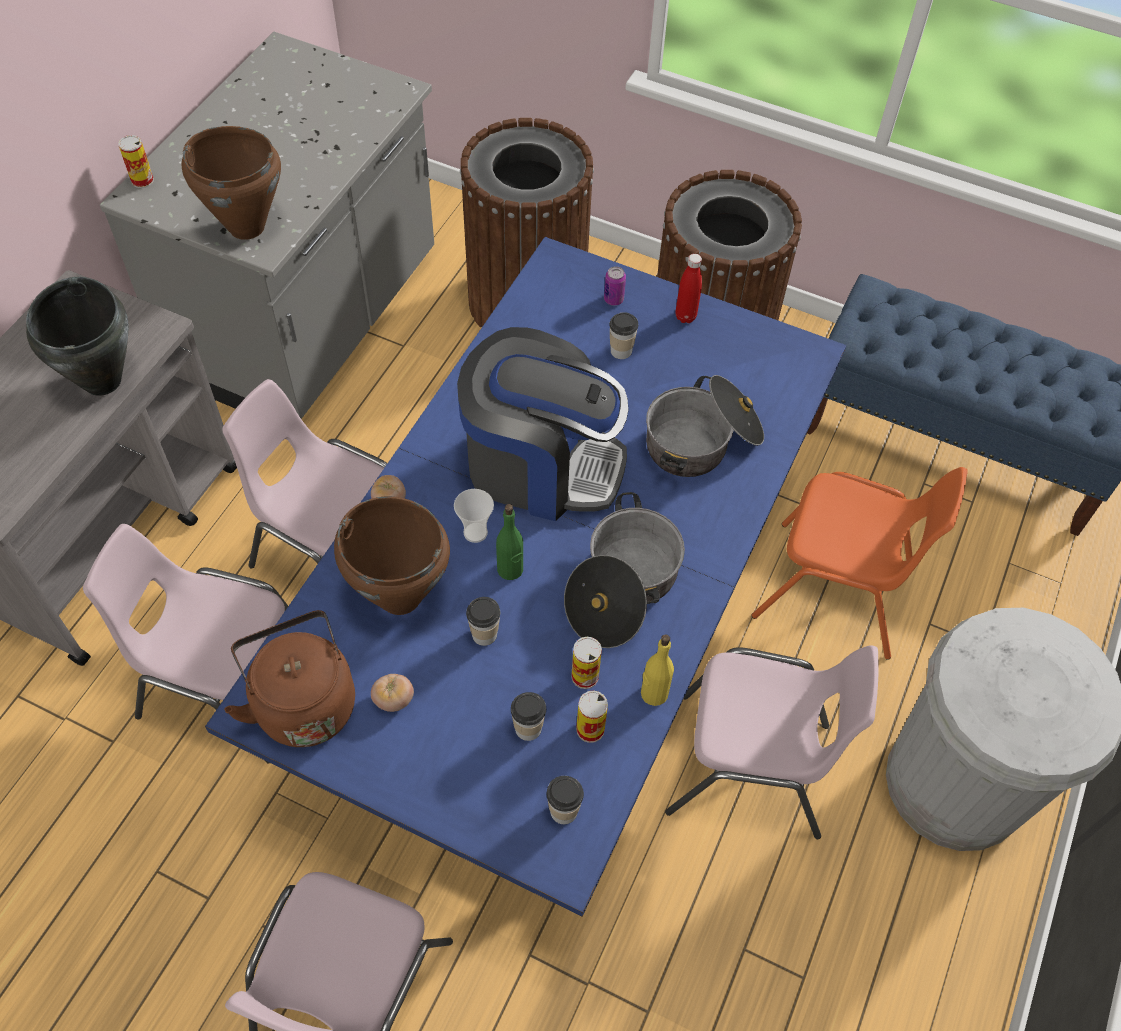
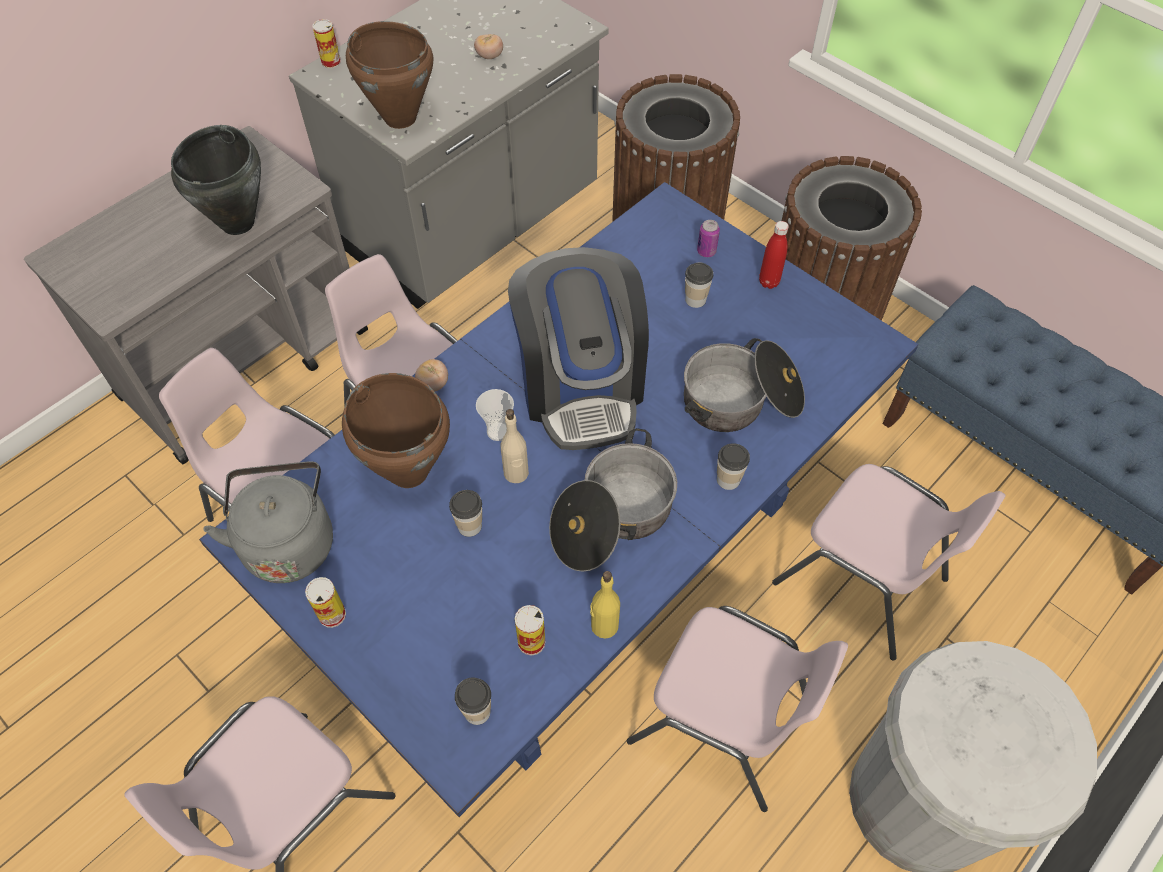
camera: 20 degrees right, 0 degrees up
(303, 701) = (288, 541): brown kettle -> grey kettle
(393, 700) = (366, 562): tomato -> tomato (489, 56)
(510, 569) = (516, 473): green bottle -> beige bottle
(528, 728) = (475, 624): cup -> cup (728, 479)
(541, 465) = (581, 385): coffee machine -> coffee machine turned 45 degrees clockwise
(585, 676) = (546, 591): can -> can (332, 614)
(836, 592) = (862, 582): orange chair -> pink chair

